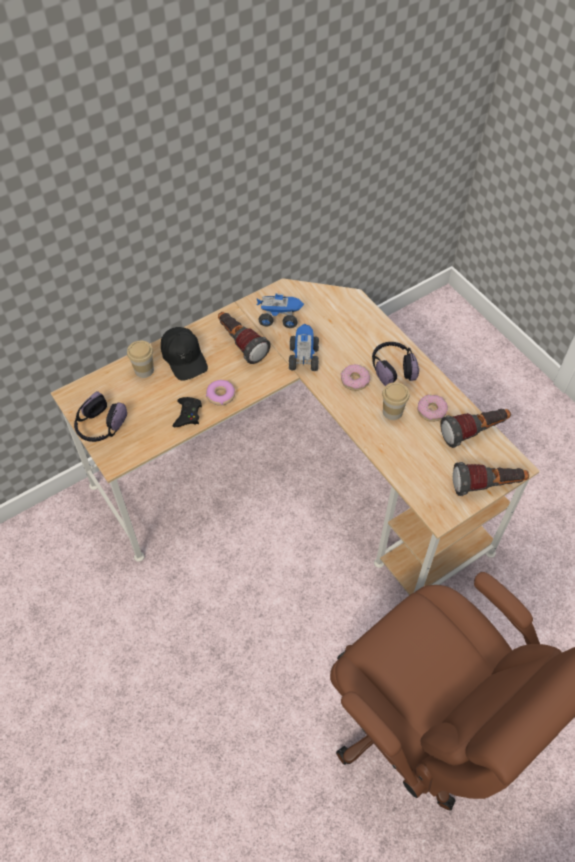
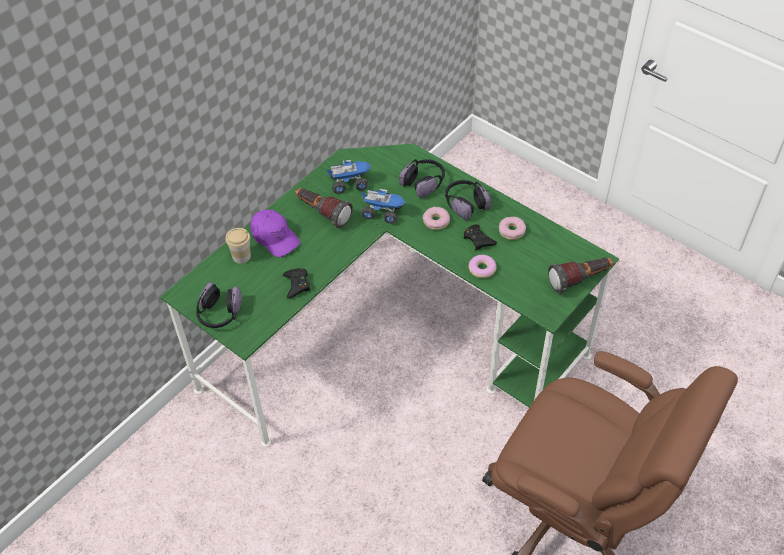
camera: 15 degrees left, 5 degrees down
(184, 358) = (274, 237): black cap -> purple cap
(220, 395) = (320, 261): donut -> donut (482, 269)
(296, 478) = (390, 336): beige desk -> green desk
(303, 357) = (383, 212): toy truck -> toy truck turned 120 degrees clockwise
(357, 334) = (424, 182): none -> headphones
(392, 412) = (478, 240): cup -> black game controller
(474, 432) = (554, 240): flashlight -> none

